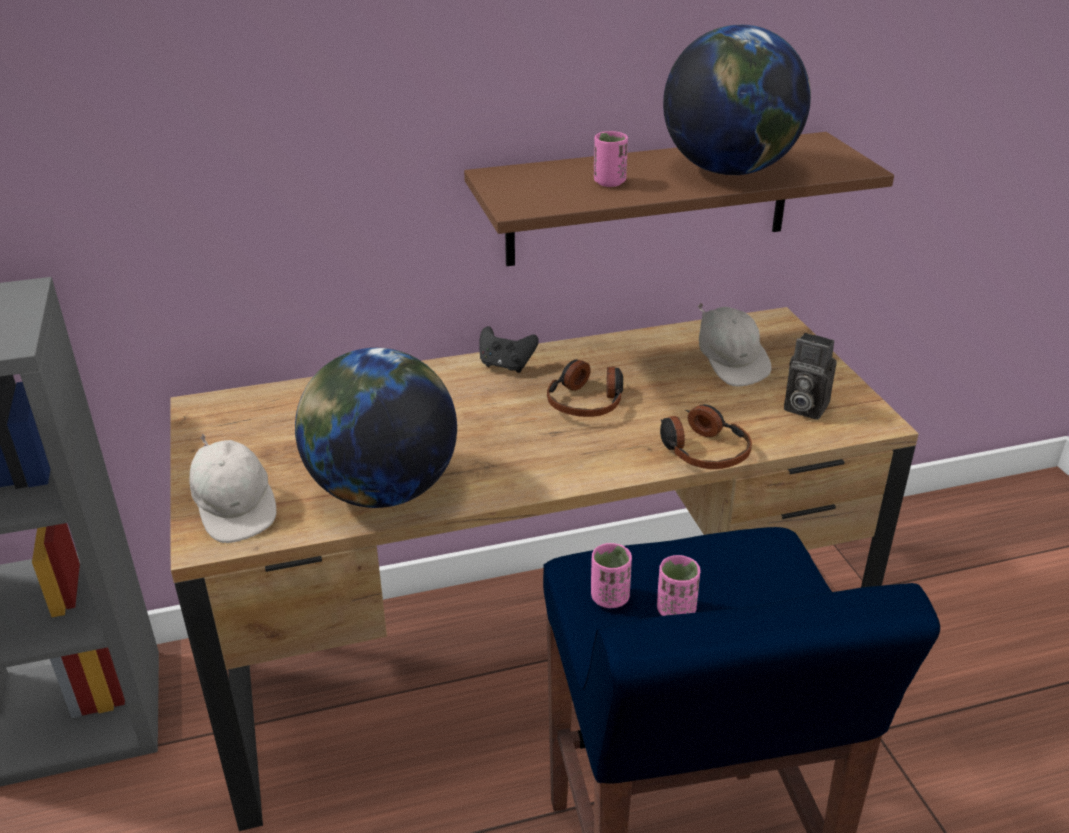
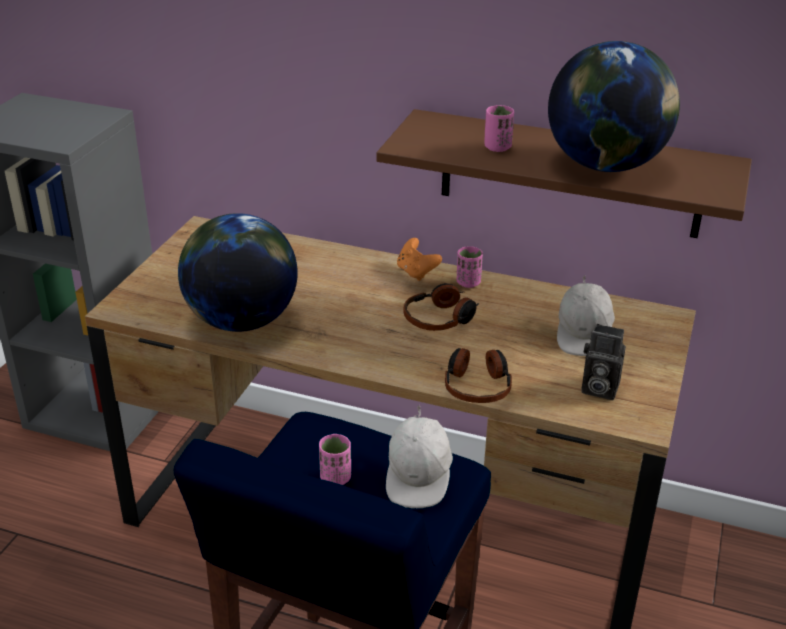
camera: 35 degrees right, 0 degrees up
(236, 509) = (152, 297): white cap -> white cap (419, 477)
(506, 365) = (416, 272): black game controller -> orange game controller
(609, 598) = (305, 450): pink cup -> pink cup (468, 283)
(802, 407) = (597, 388): camera -> camera turned 45 degrees counterclockwise

